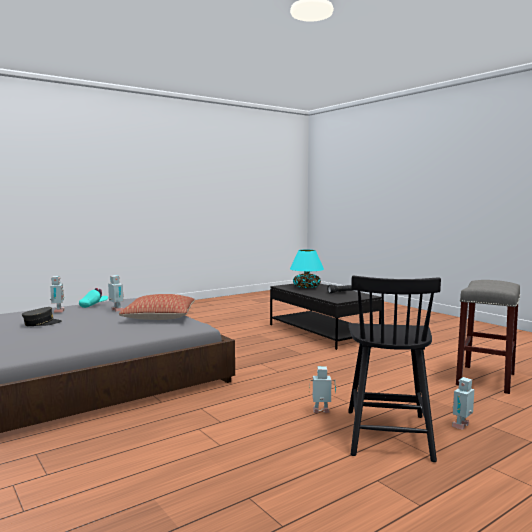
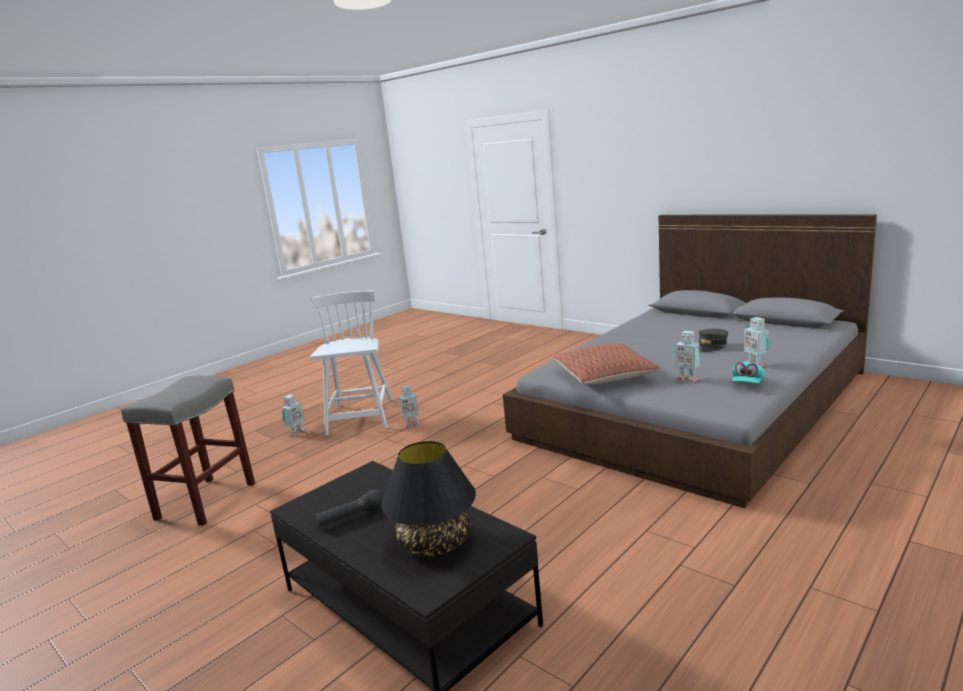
camera: 170 degrees right, 10 degrees up
(306, 287) = (435, 542): turquoise table lamp -> black table lamp
(388, 433) = (361, 417): black chair -> white chair

